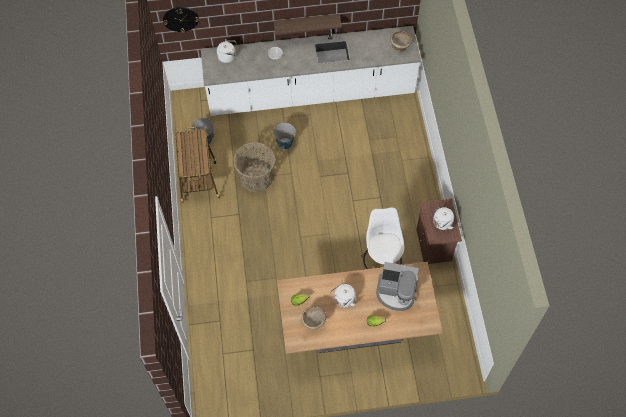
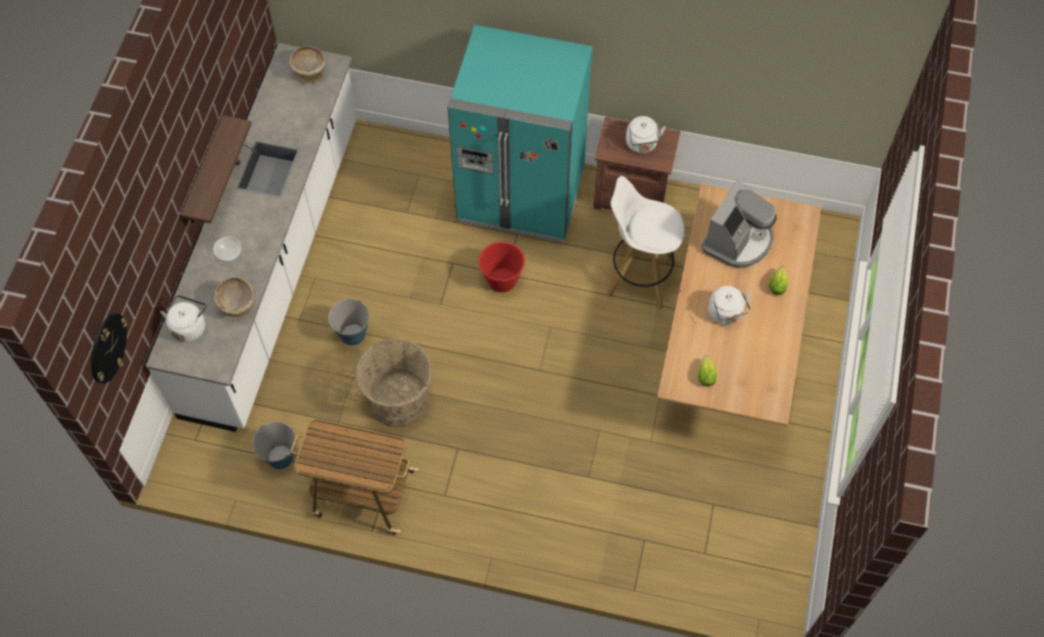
camera: 70 degrees left, 0 degrees up
(313, 322) = (749, 368): beige bowl -> beige bowl (238, 306)
(347, 200) = (502, 280): none -> red bucket
(406, 190) = (521, 196): none -> turquoise fridge

